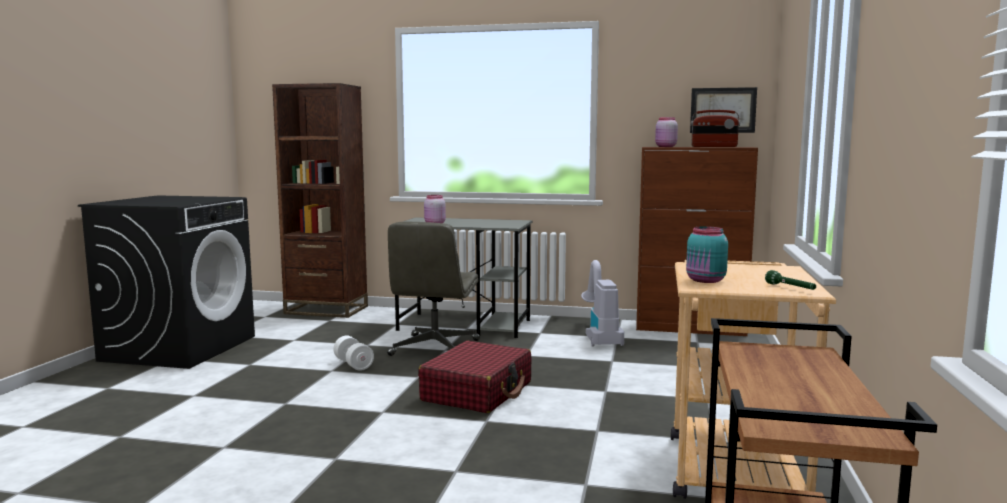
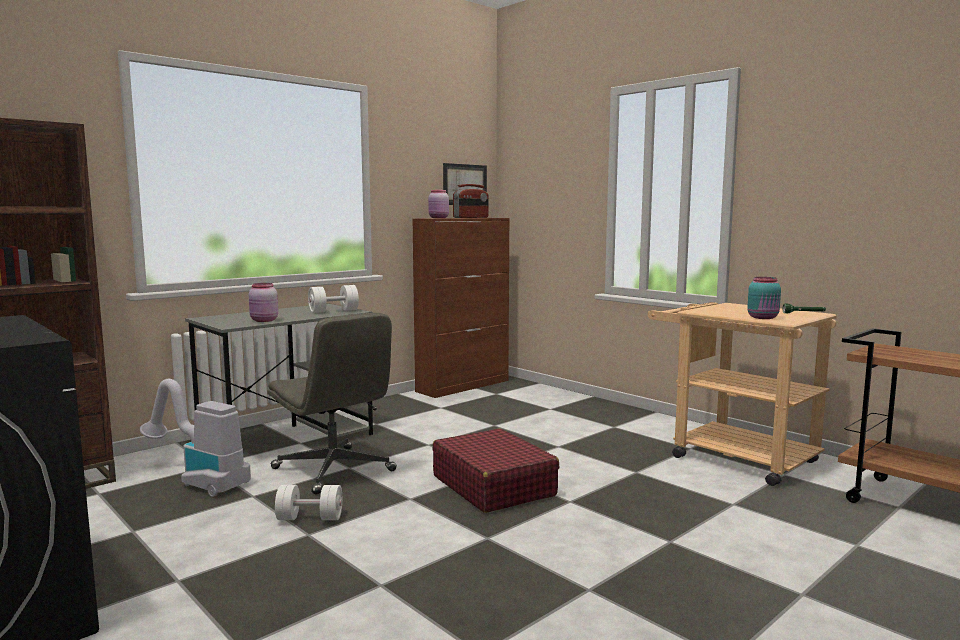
camera: 55 degrees left, 0 degrees up
(500, 225) = (333, 311): none -> white dumbbell
(599, 336) = (428, 411): vacuum cleaner -> vacuum cleaner (199, 480)

